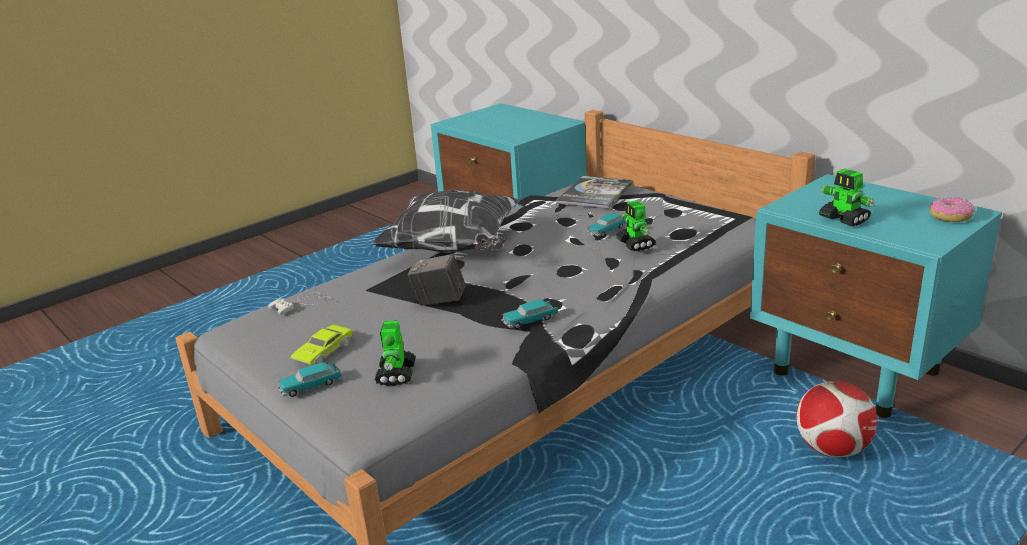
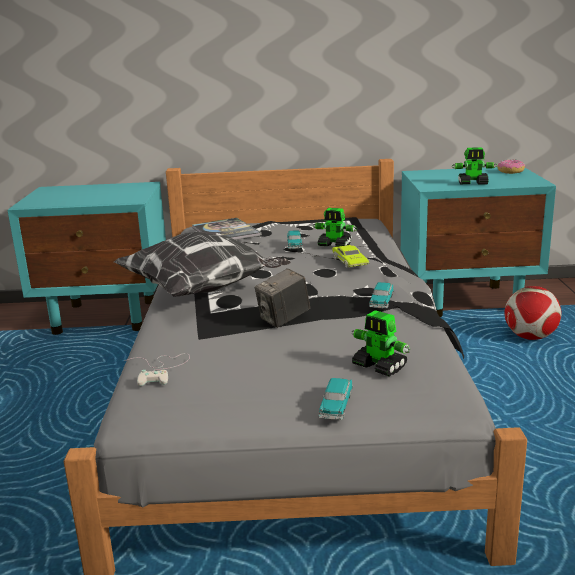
camera: 50 degrees left, 5 degrees down
(323, 351) = (281, 384): green toy car -> green toy car (350, 261)

